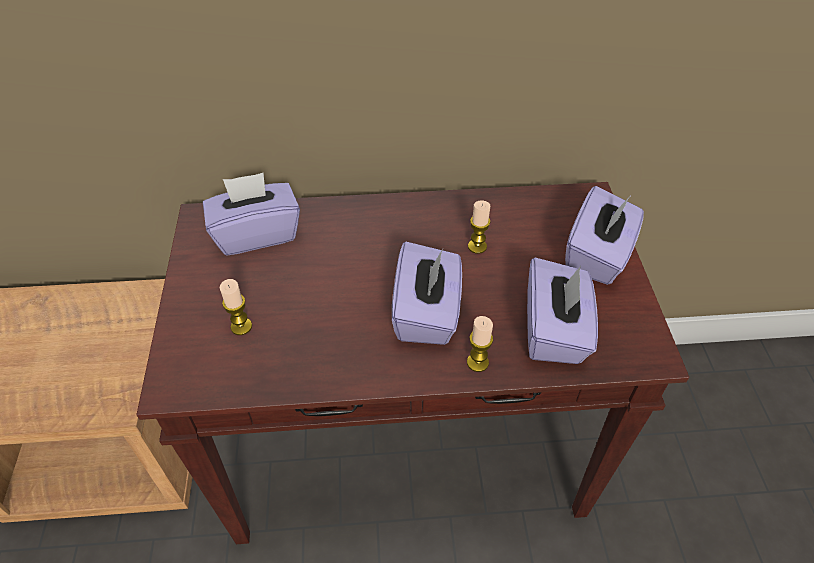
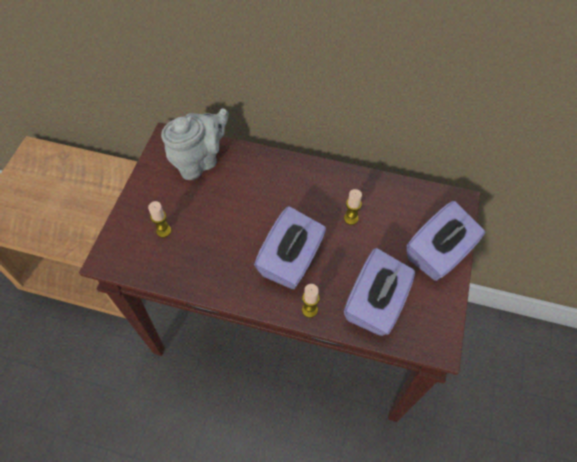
camera: 20 degrees right, 10 degrees up
(256, 234) = (200, 161): purple tissue box -> grey teapot

